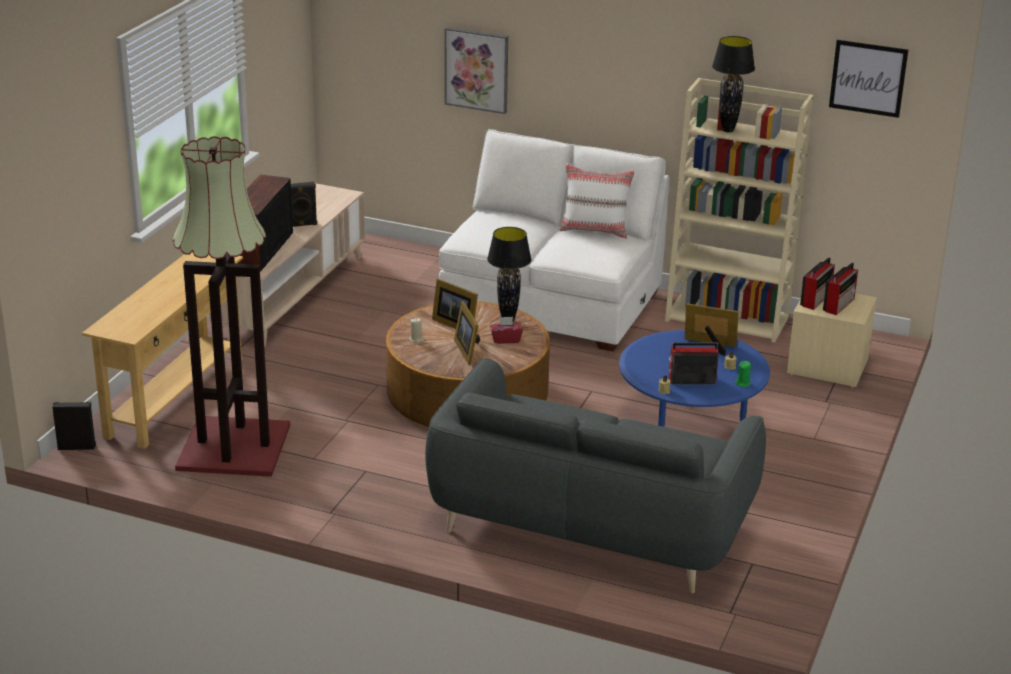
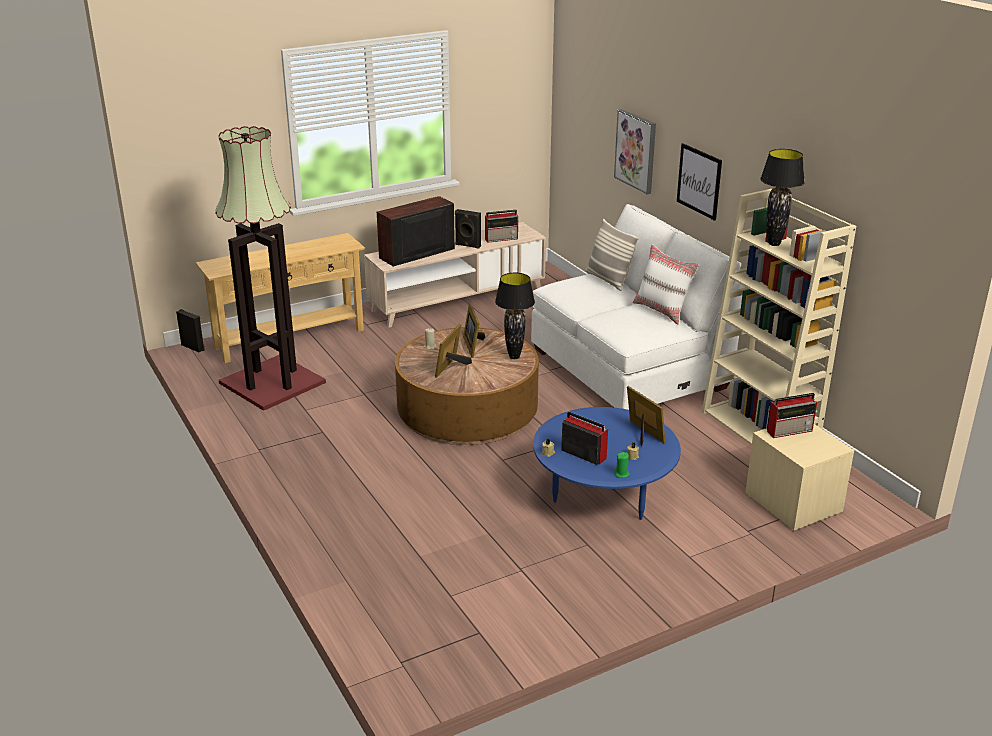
camera: 40 degrees right, 0 degrees up
(503, 216) = (608, 280): none -> pillow
(505, 339) = (490, 369): red tissue box -> none
(591, 523) = (408, 538): grey sofa -> none
(839, 304) = (805, 443): radio -> radio (502, 238)
(868, 78) = (906, 219): picture -> picture (699, 181)

